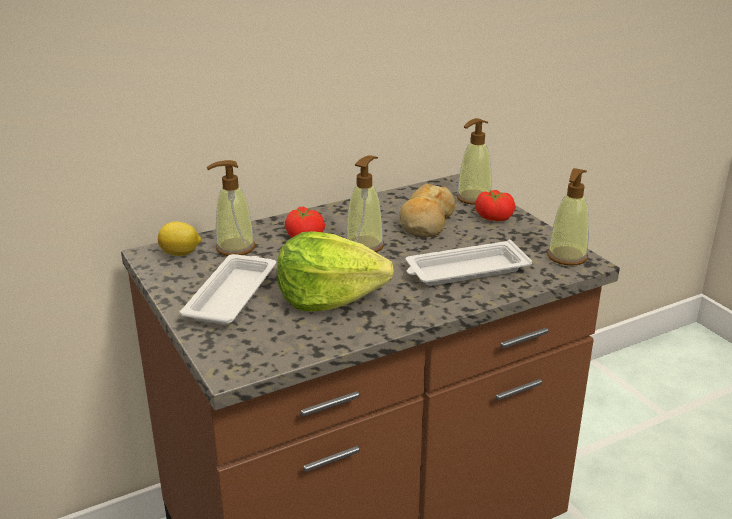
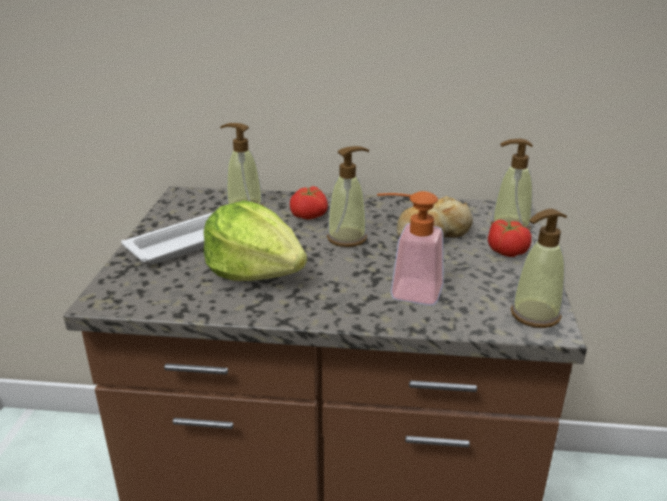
camera: 35 degrees right, 0 degrees up
(181, 253) = (202, 200): lemon -> none
(465, 271) = (406, 291): white tray -> soap dispenser

